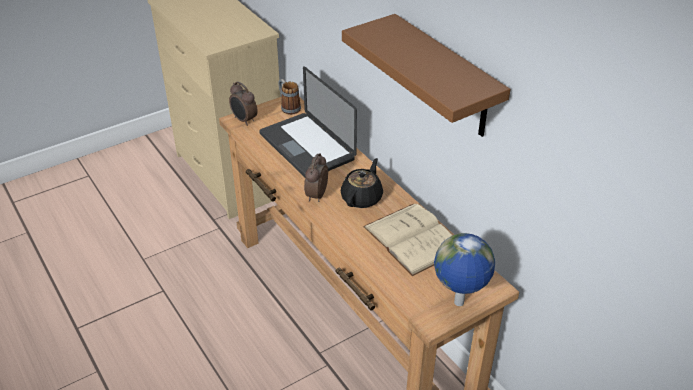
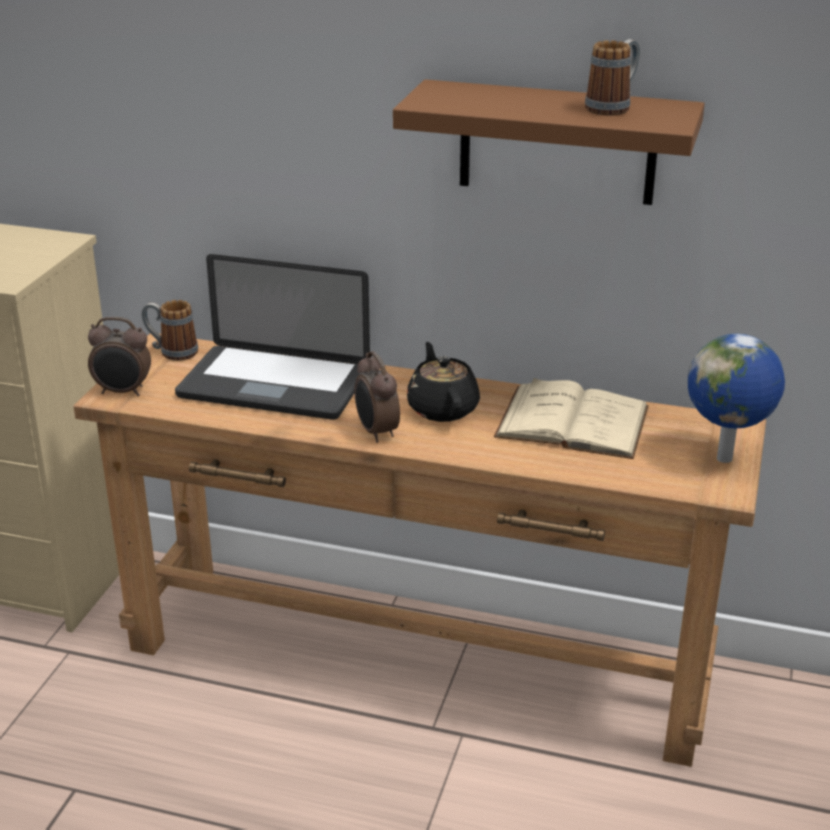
camera: 40 degrees left, 10 degrees down
(450, 72) = (613, 107): none -> mug

